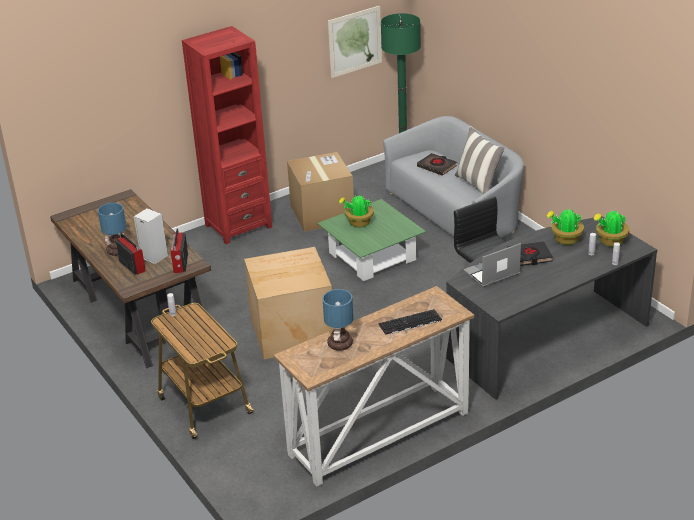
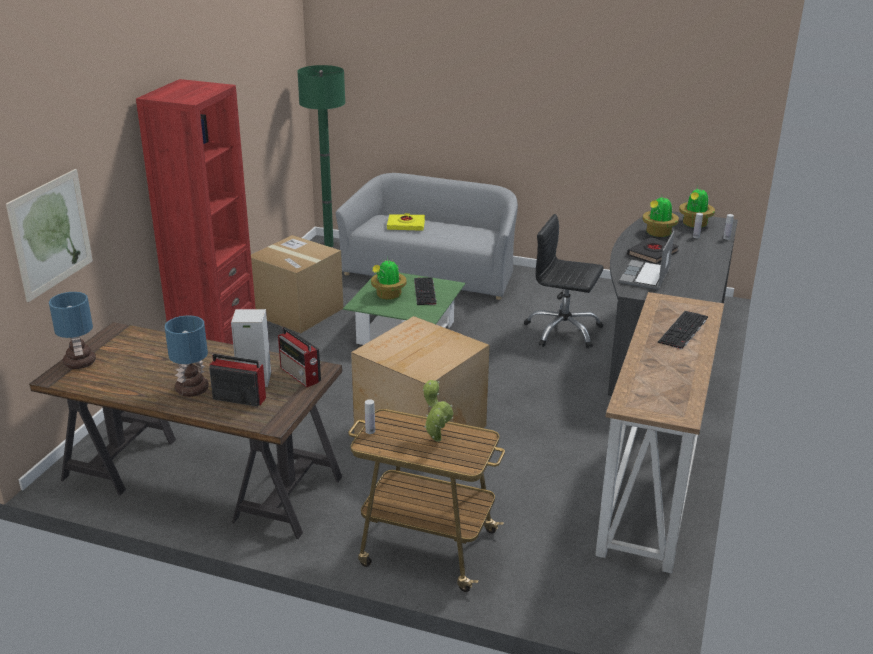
camera: 40 degrees left, 5 degrees down
(201, 333) = (436, 438): none -> potted plant
(340, 344) = (656, 374): table lamp -> table lamp (80, 363)
(355, 41) = (273, 103): picture -> picture (51, 234)
(387, 229) = (425, 292): none -> keyboard
(437, 166) = (406, 225): black book -> yellow book
(478, 185) = (467, 229): pillow -> none

